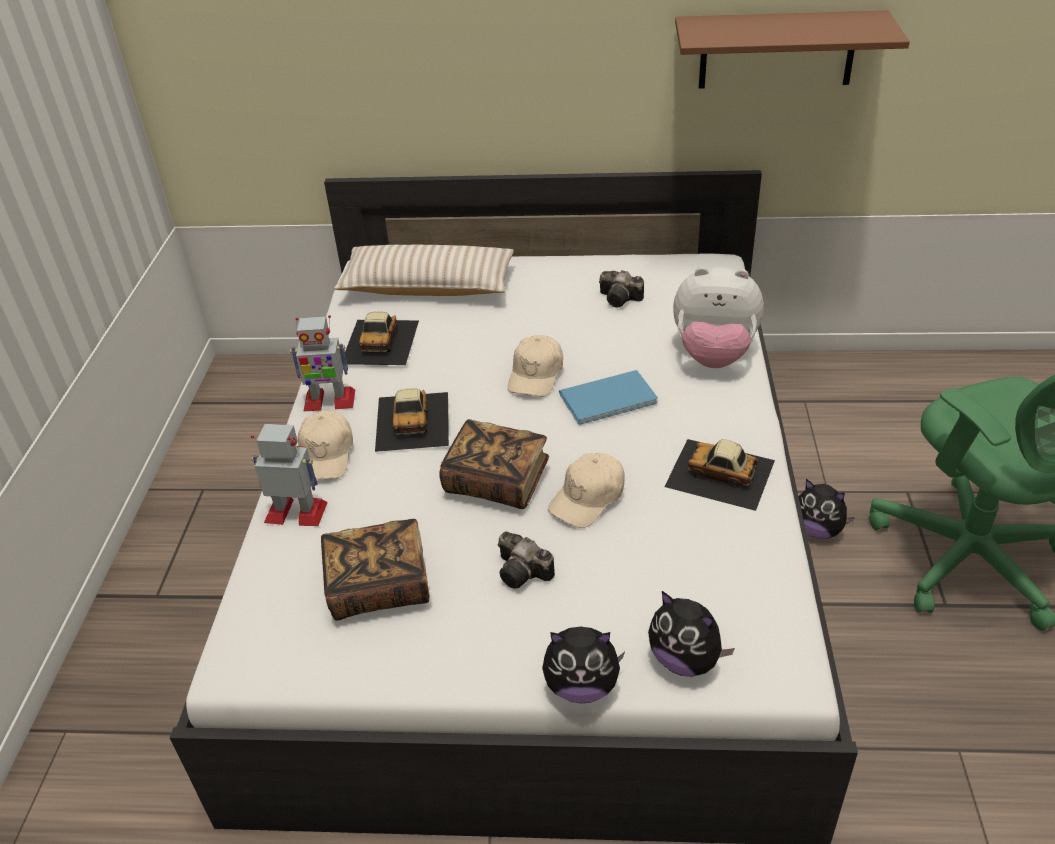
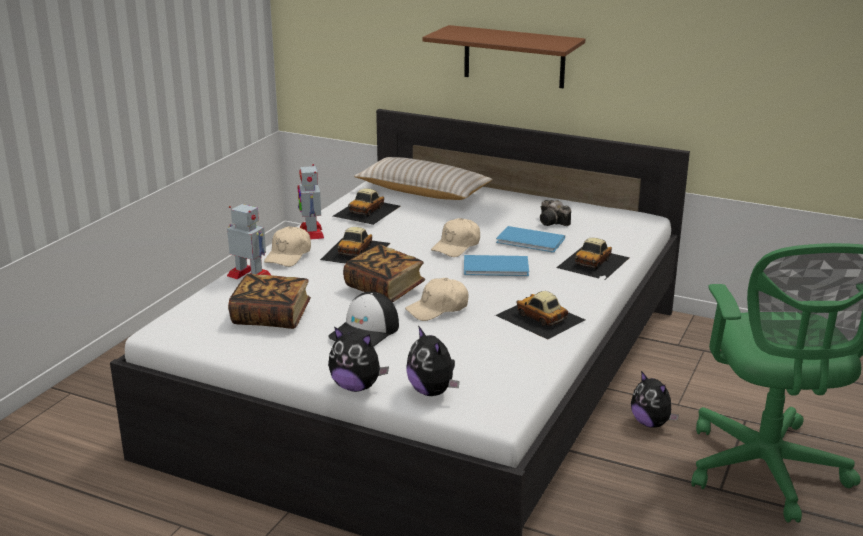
camera: 20 degrees right, 15 degrees down
(329, 400) = (311, 232): toy robot -> toy robot turned 60 degrees clockwise
(524, 573) = (365, 331): camera -> cap
(619, 340) = (531, 241): none -> blue book
(714, 355) = (593, 262): plush toy -> toy car
(777, 50) = (705, 58): brown shelf -> brown shelf (514, 57)

